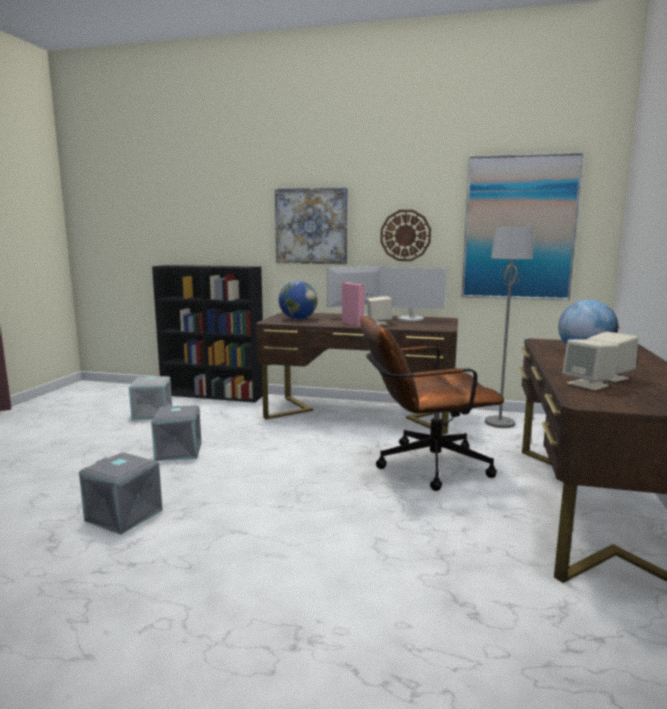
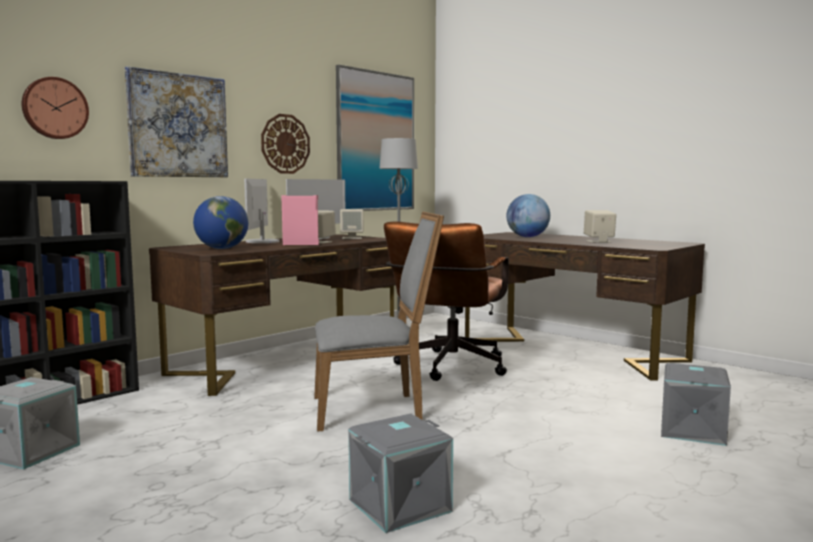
camera: 60 degrees left, 5 degrees down
(179, 451) = (235, 452): grey storage box -> grey storage box (691, 430)
(234, 221) = (54, 108): none -> wall clock
(287, 465) = (373, 409): none -> grey chair
(588, 385) = (614, 244): beige speaker -> beige speaker (352, 238)

